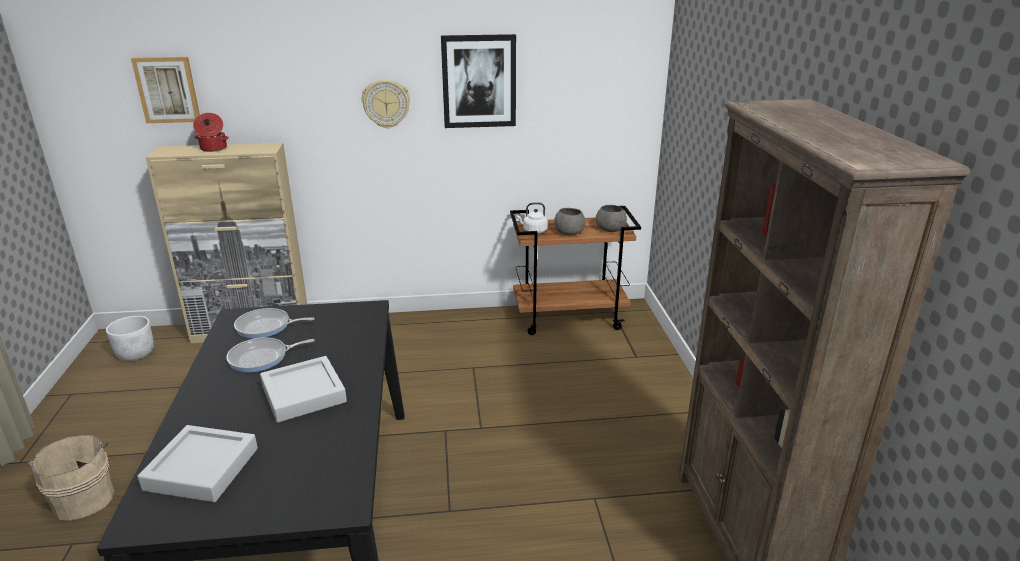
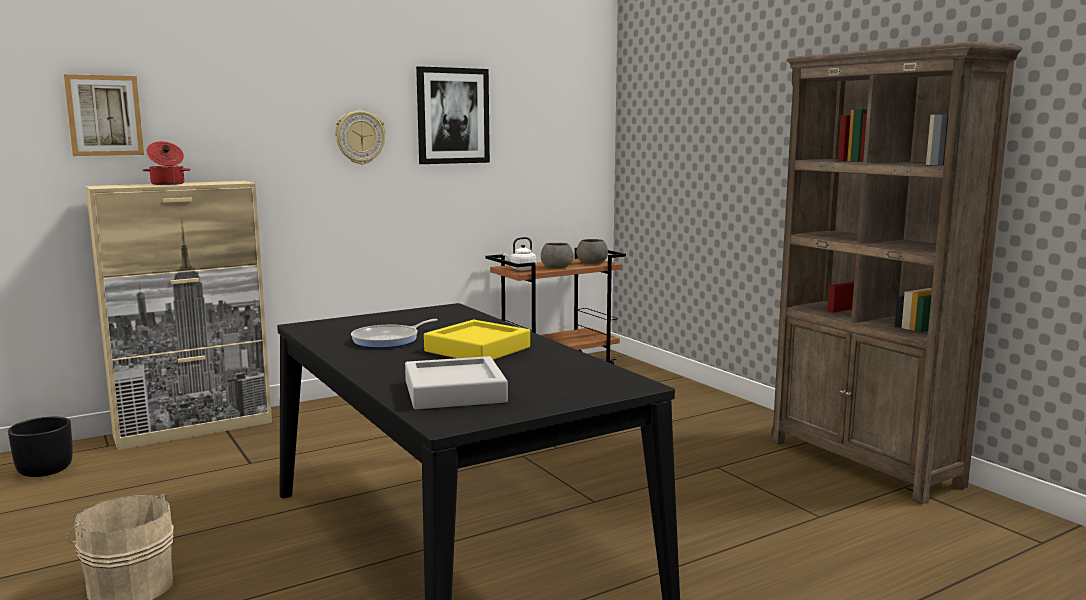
camera: 25 degrees left, 15 degrees down
(136, 354) = (45, 470): white planter -> black planter
(266, 327) = (356, 327): frying pan -> none
(304, 394) = (477, 349): grey tray -> yellow tray

